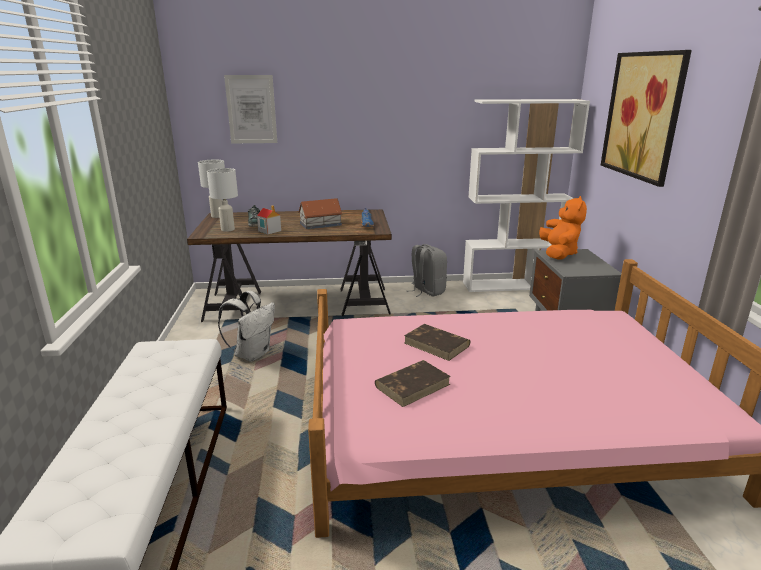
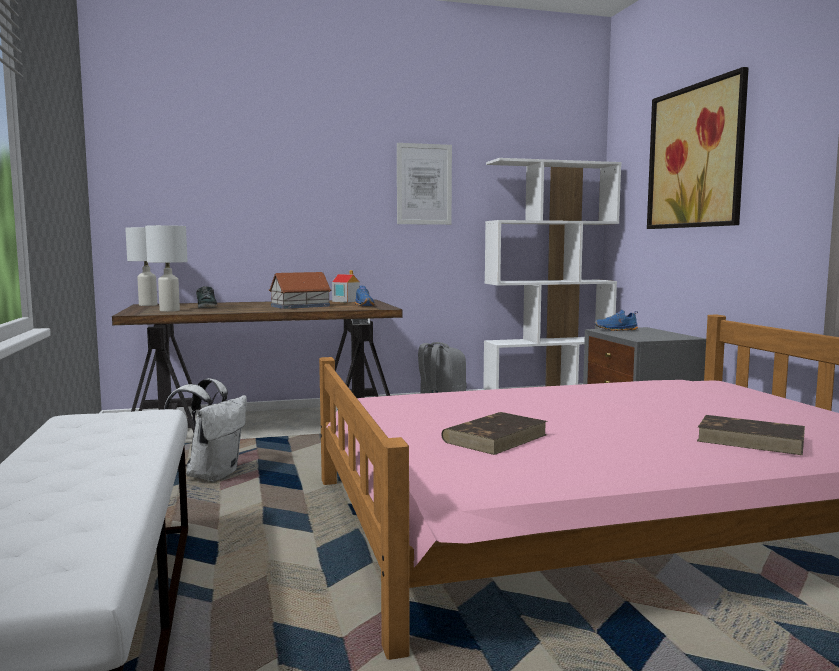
camera: 10 degrees left, 15 degrees down
(251, 109) = (203, 165): picture -> picture (424, 184)
(269, 231) = (231, 310): toy house -> toy house (345, 301)
(437, 344) = (505, 408): brown book -> brown book (751, 440)
(558, 253) = (616, 330): orange plush toy -> blue shoe

